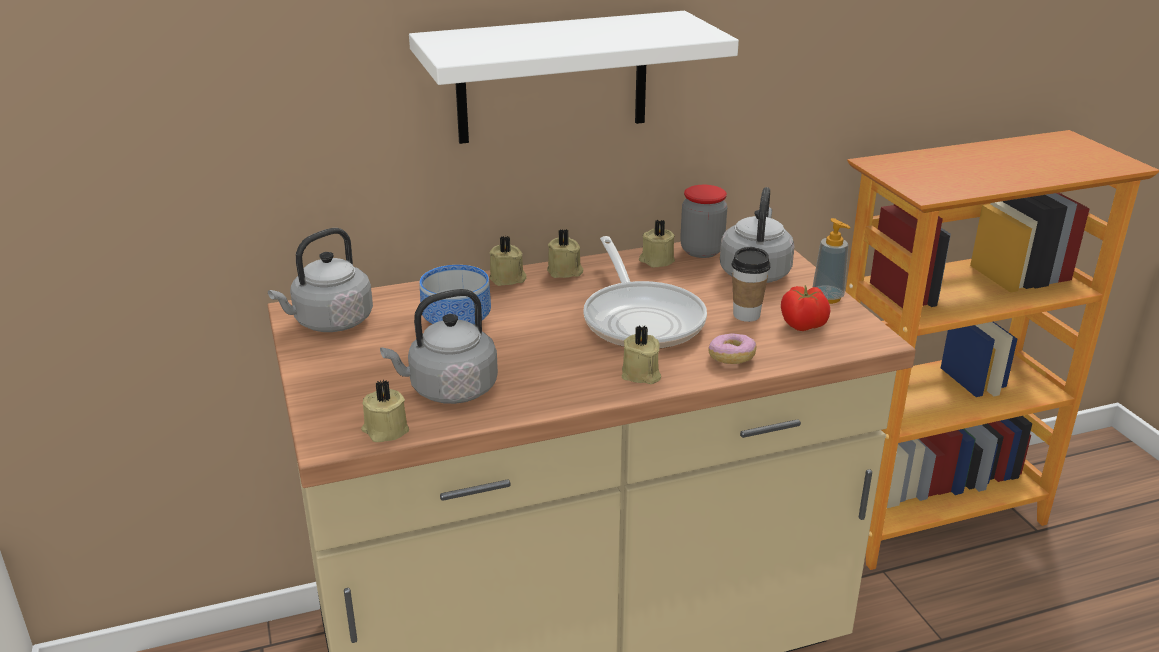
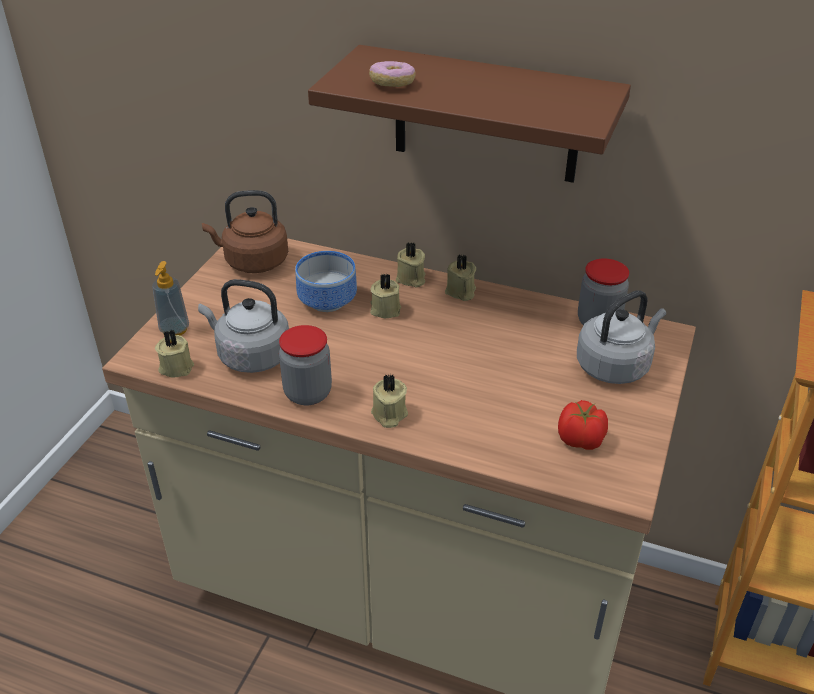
camera: 40 degrees right, 10 degrees up
(330, 323) = (253, 262): grey kettle -> brown kettle
(548, 392) = (308, 393): none -> jar
(552, 77) = (486, 115): white shelf -> brown shelf
(641, 319) = (458, 364): frying pan -> none
(656, 261) = (546, 314): beige candle -> beige candle (385, 309)
(731, 358) = (476, 438): donut -> donut (392, 84)
(746, 315) = (546, 404): cup -> none
(827, 297) = (644, 424): soap dispenser -> soap dispenser (174, 330)

